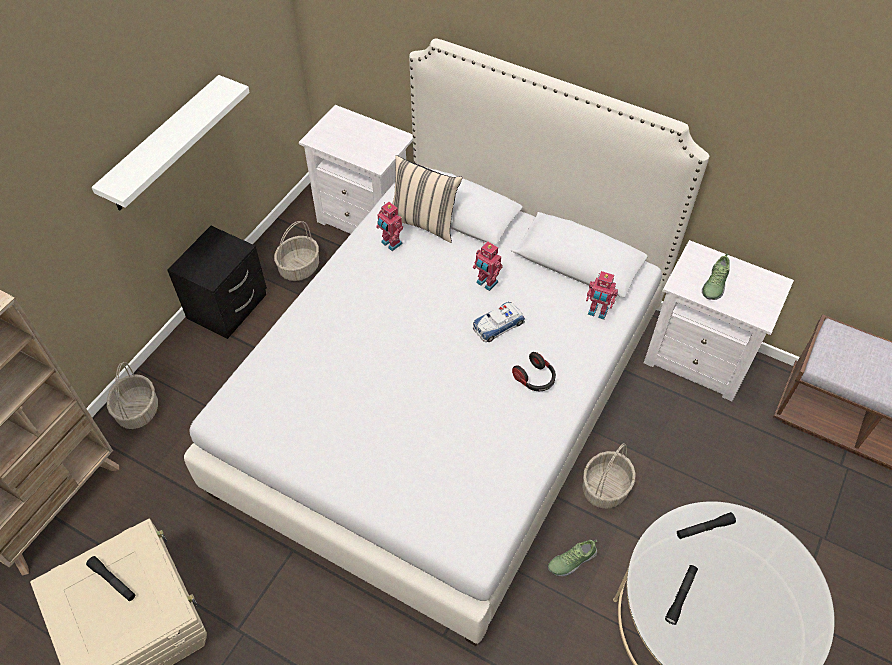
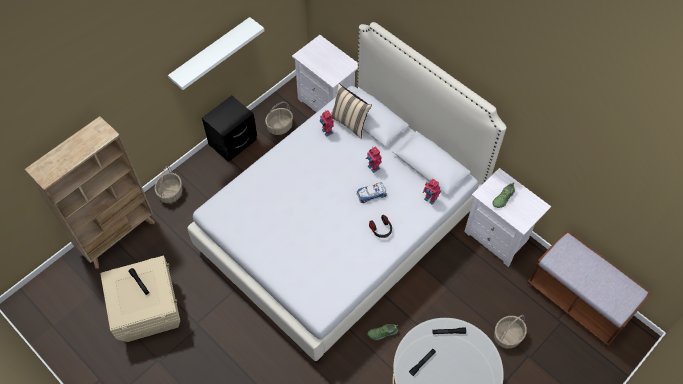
camera: 15 degrees right, 5 degrees up
(605, 488) = (415, 299): basket -> basket (507, 336)

